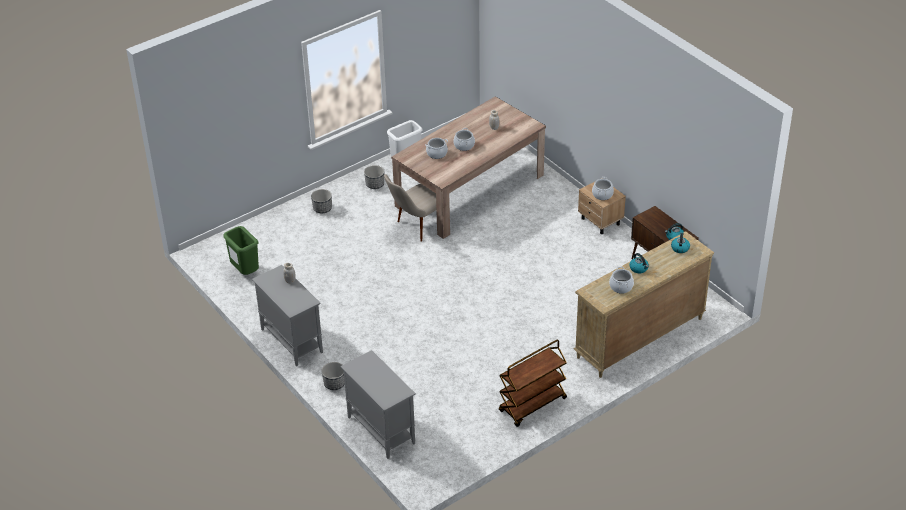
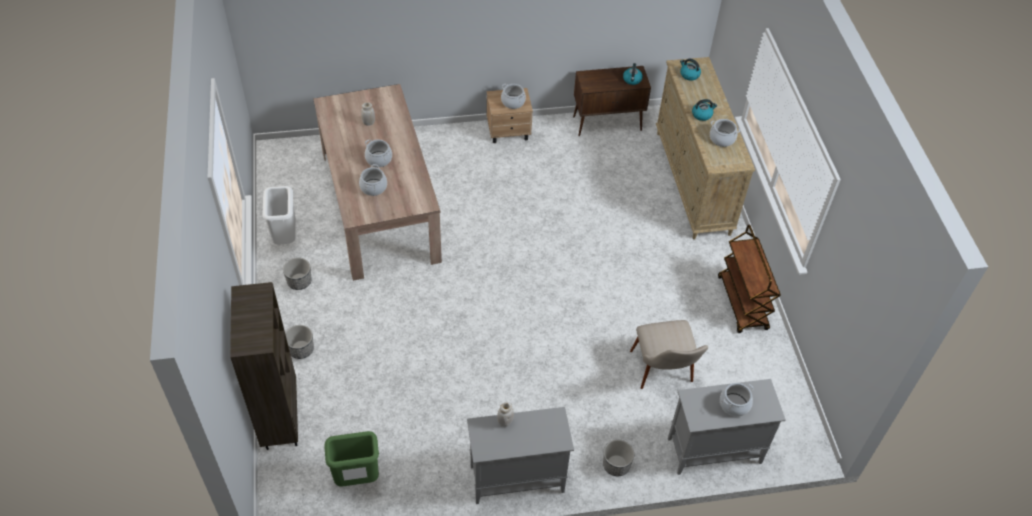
camera: 65 degrees left, 10 degrees up
(265, 223) = (280, 420): none -> brown bookcase
(378, 381) = (734, 404): none -> cooking pot
(415, 228) = (405, 278): beige chair -> beige chair (664, 376)

